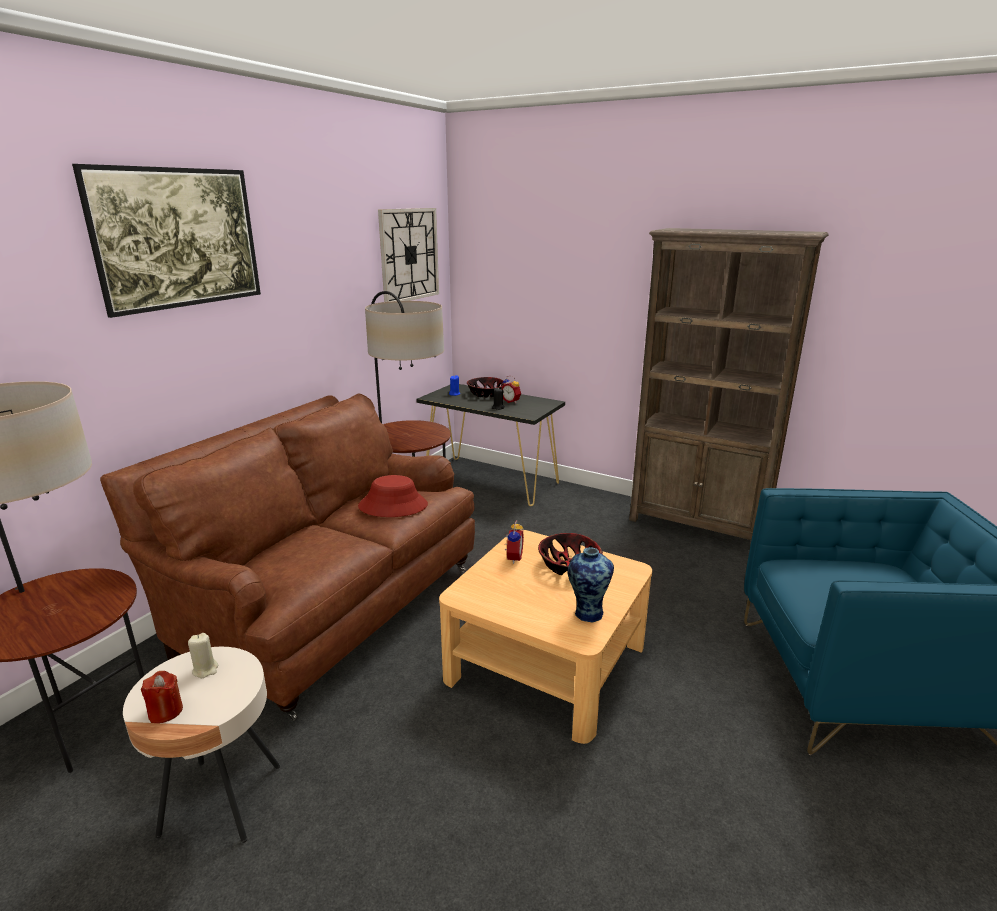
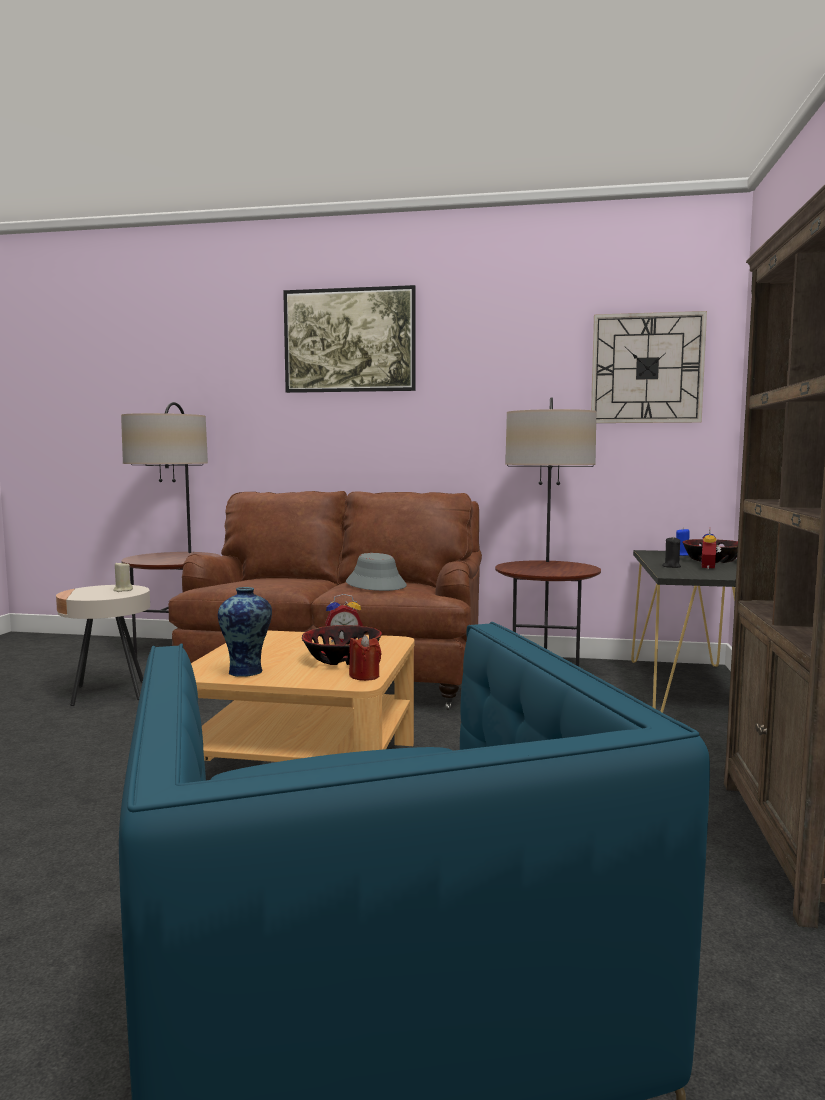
camera: 70 degrees right, 15 degrees down
(166, 711) = (81, 591): red candle -> red candle (364, 676)
(393, 506) = (376, 584): red hat -> grey hat

